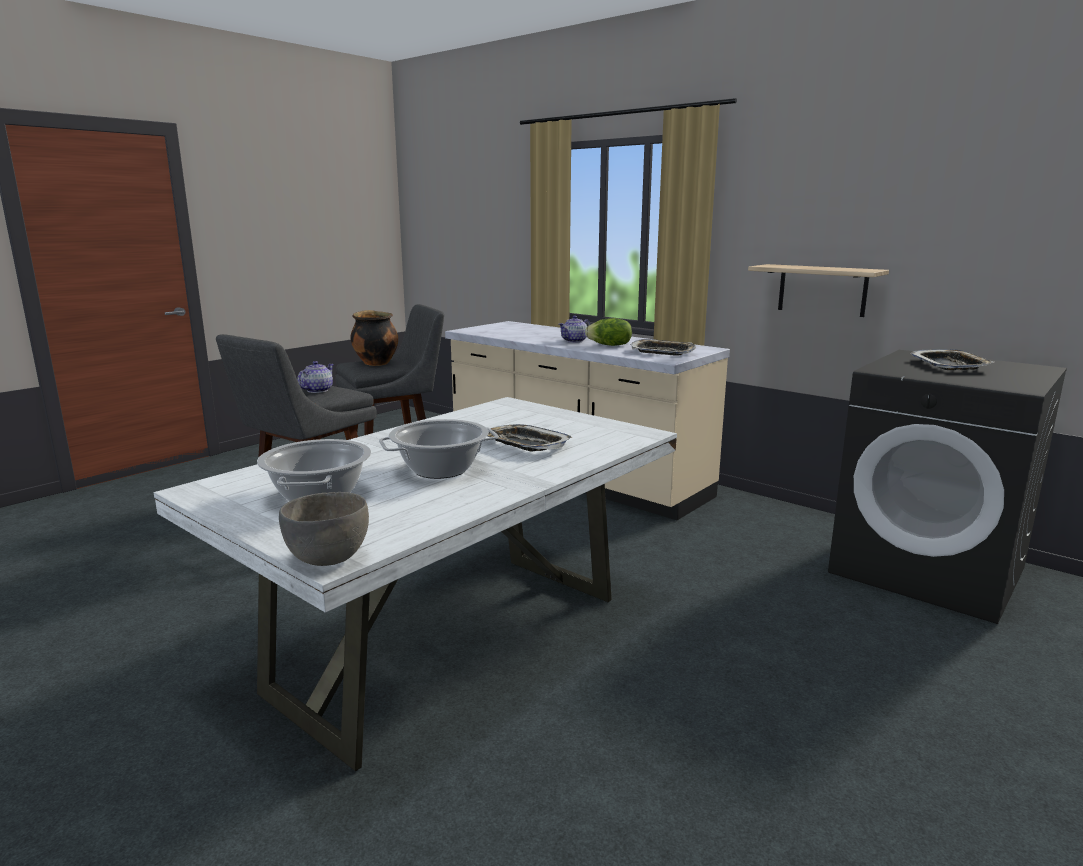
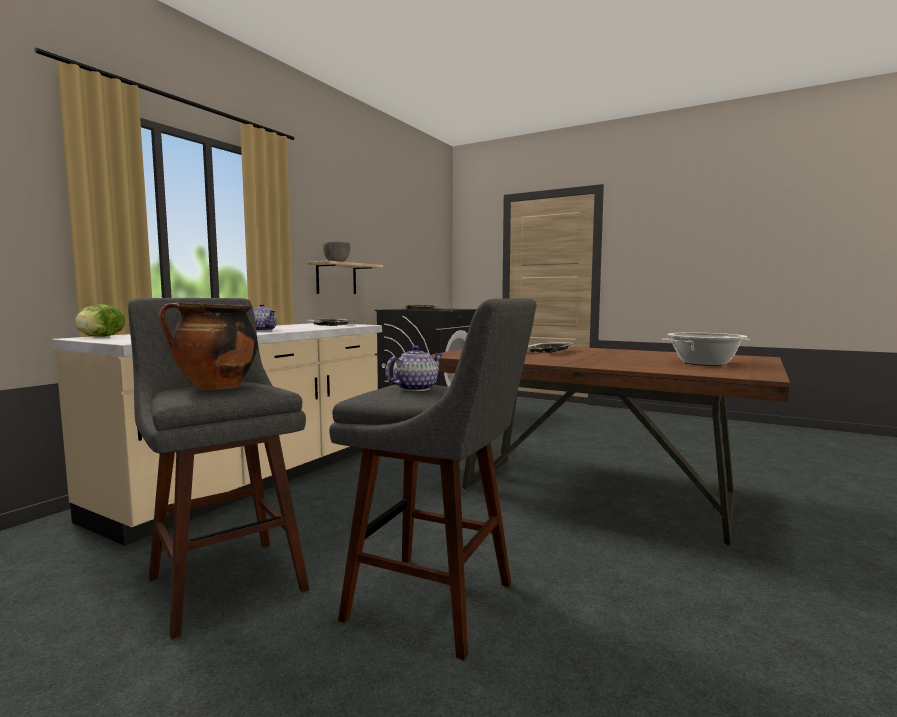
camera: 100 degrees left, 10 degrees down
(317, 390) = (415, 388): teapot -> teapot turned 120 degrees clockwise
(329, 559) = (760, 357): grey bowl -> grey bowl (337, 262)
(440, 470) = (620, 356): cooking pot -> none
(452, 645) = (596, 495): white dining table -> brown dining table
(610, 345) = (294, 328): lettuce -> lettuce (101, 337)

